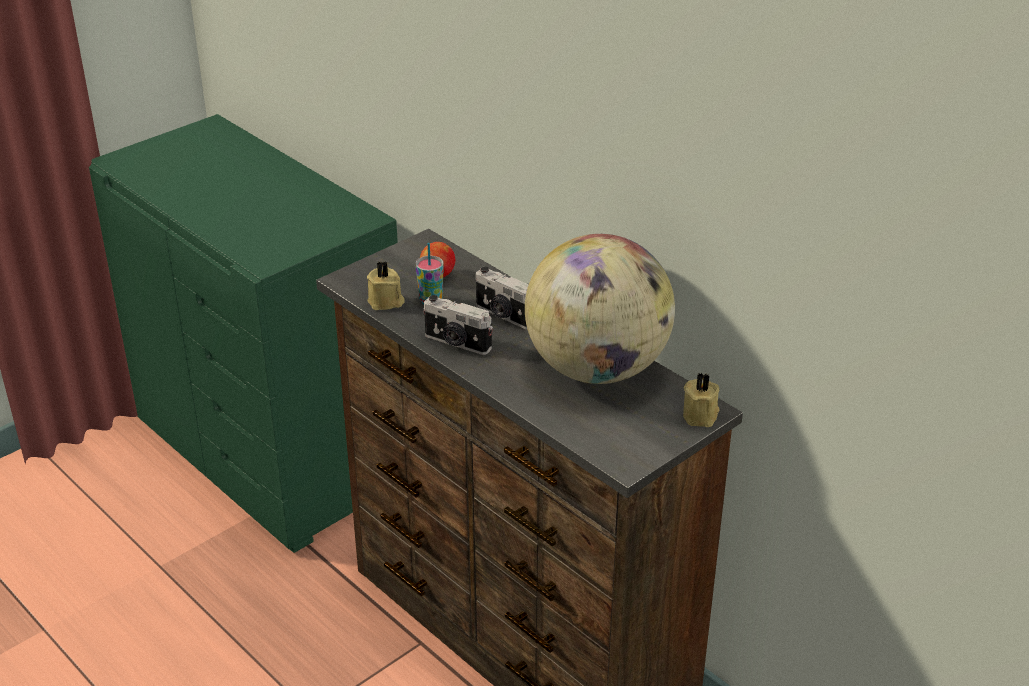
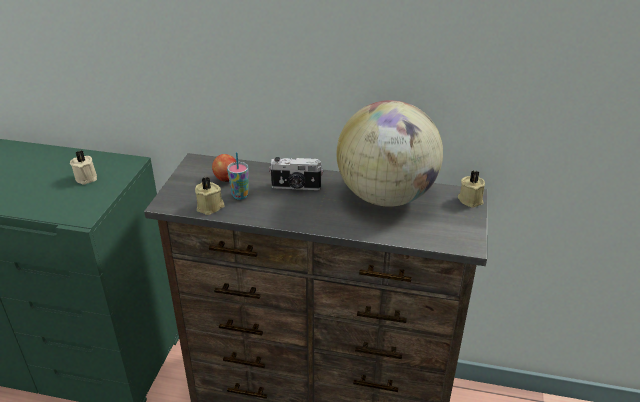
camera: 35 degrees left, 0 degrees up
(307, 220) = (87, 177): none -> beige candle
(457, 343) = (286, 215): camera -> none

